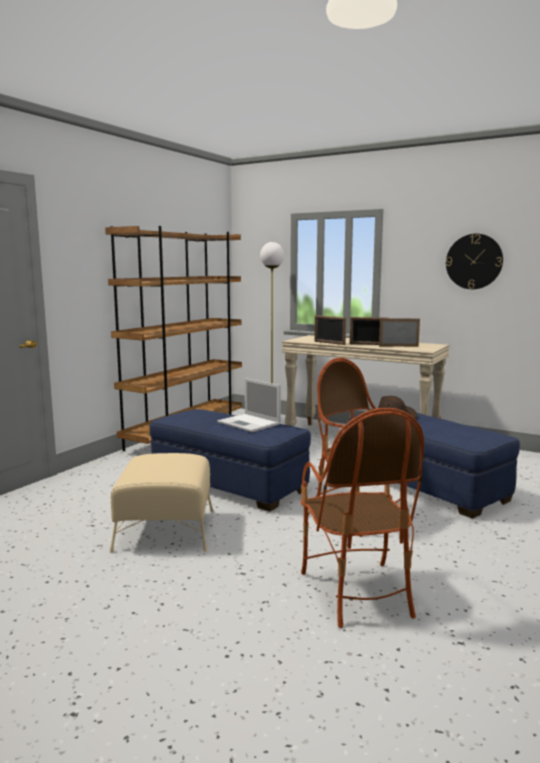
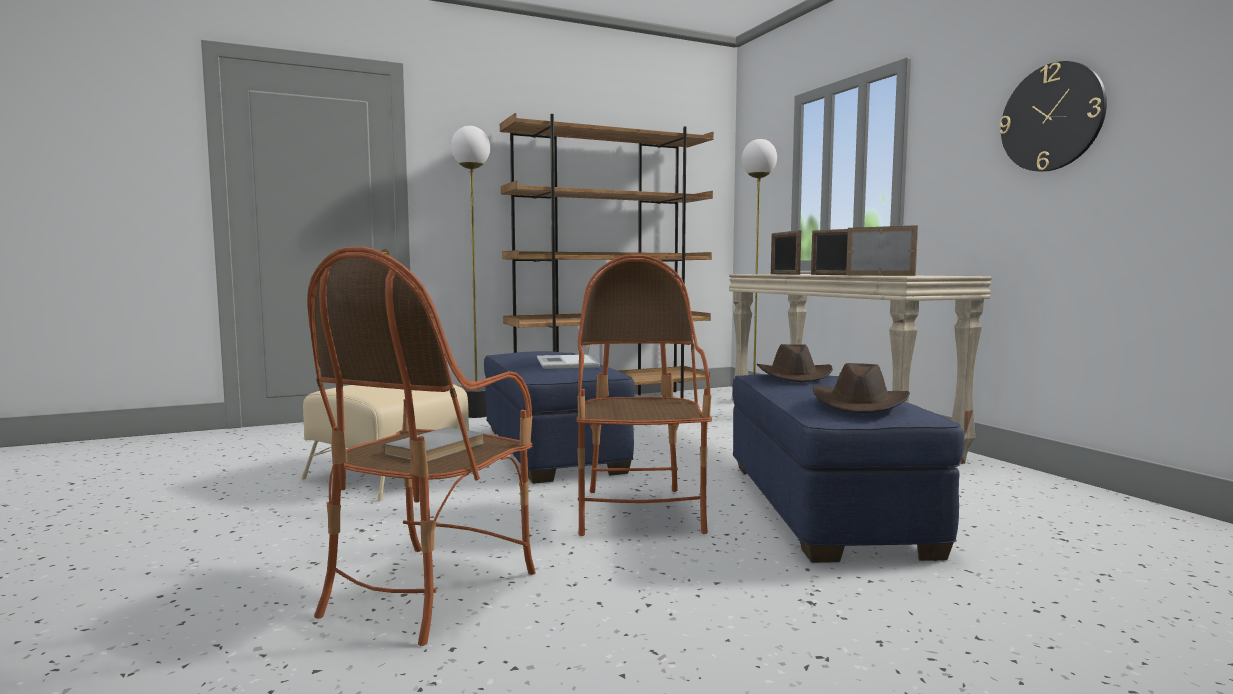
camera: 35 degrees right, 5 degrees down
(113, 466) = (476, 415): none -> floor lamp
(359, 509) = (438, 449): none -> grey book
(469, 433) = (860, 404): none -> brown hat

